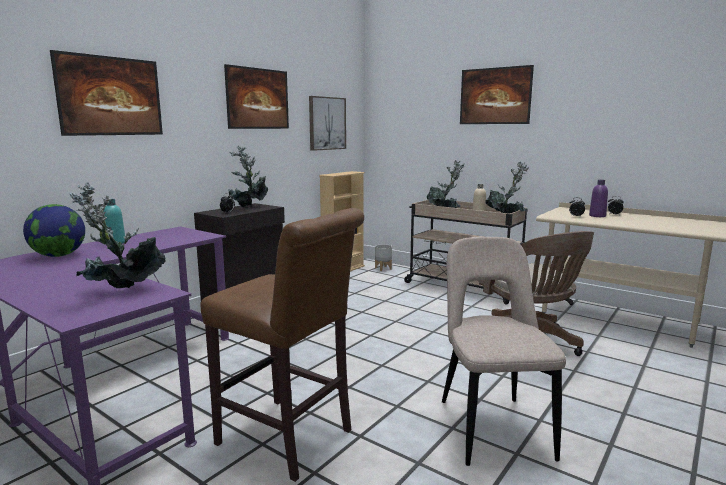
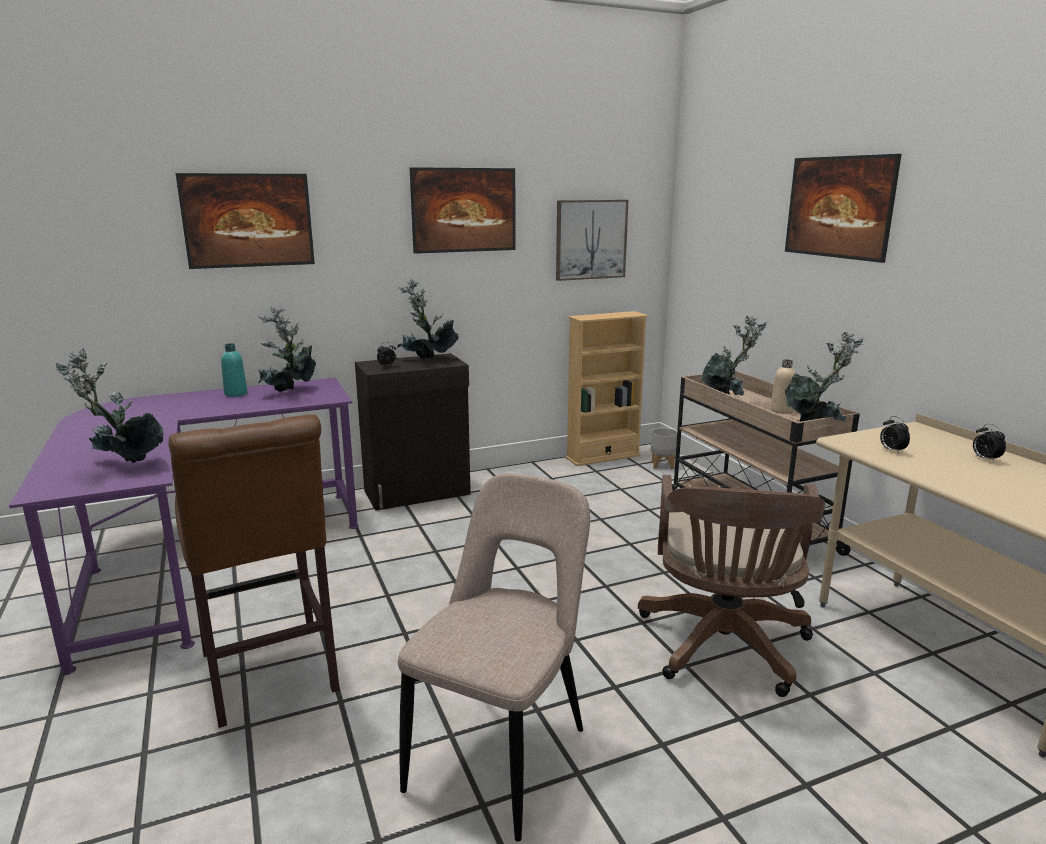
camera: 30 degrees right, 5 degrees up
(59, 255) = (164, 404): globe -> none
(163, 237) = (290, 392): none -> potted plant
(597, 216) = (940, 456): purple bottle -> none

